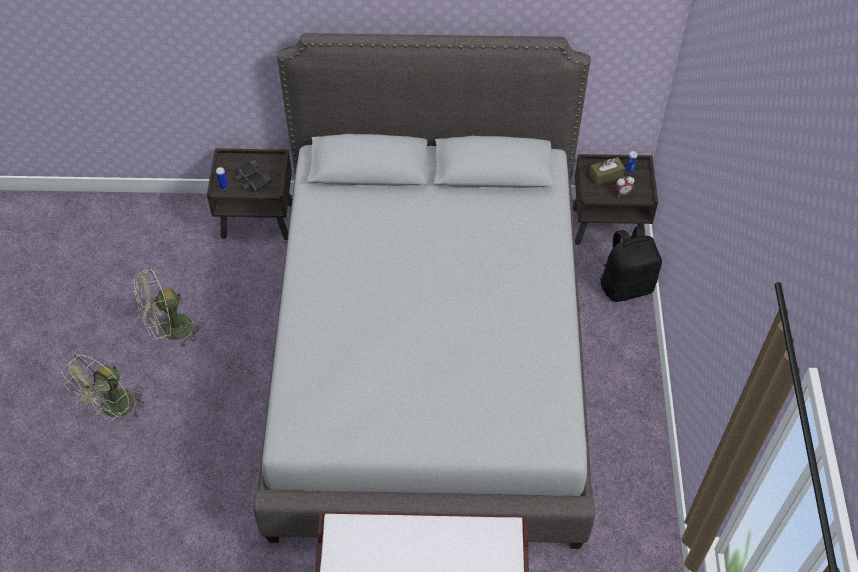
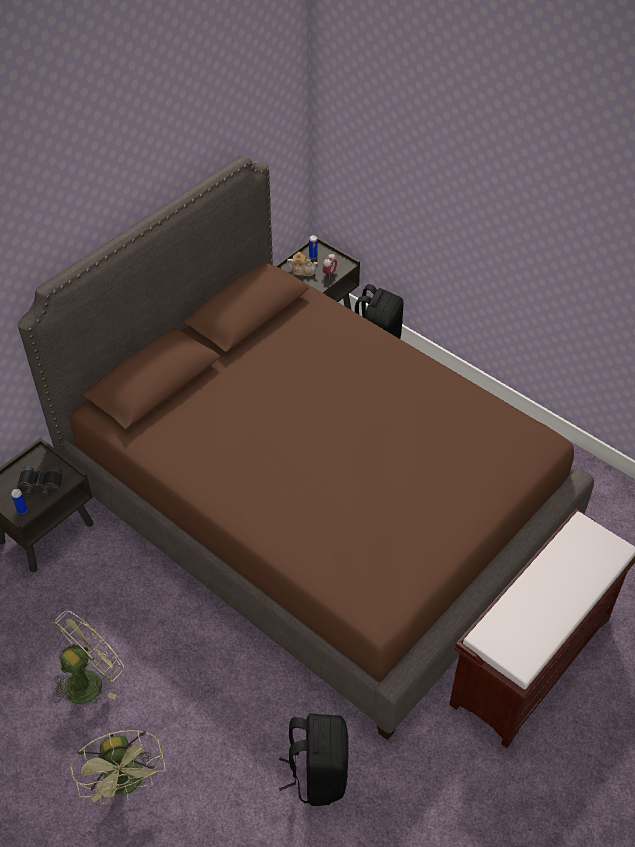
camera: 50 degrees left, 5 degrees down
(170, 331) = (89, 679): green fan -> green fan turned 150 degrees counterclockwise
(208, 516) = (318, 774): none -> black backpack
(429, 358) = (317, 507): grey bed -> brown bed
(606, 175) = (302, 271): brown tissue box -> teapot

